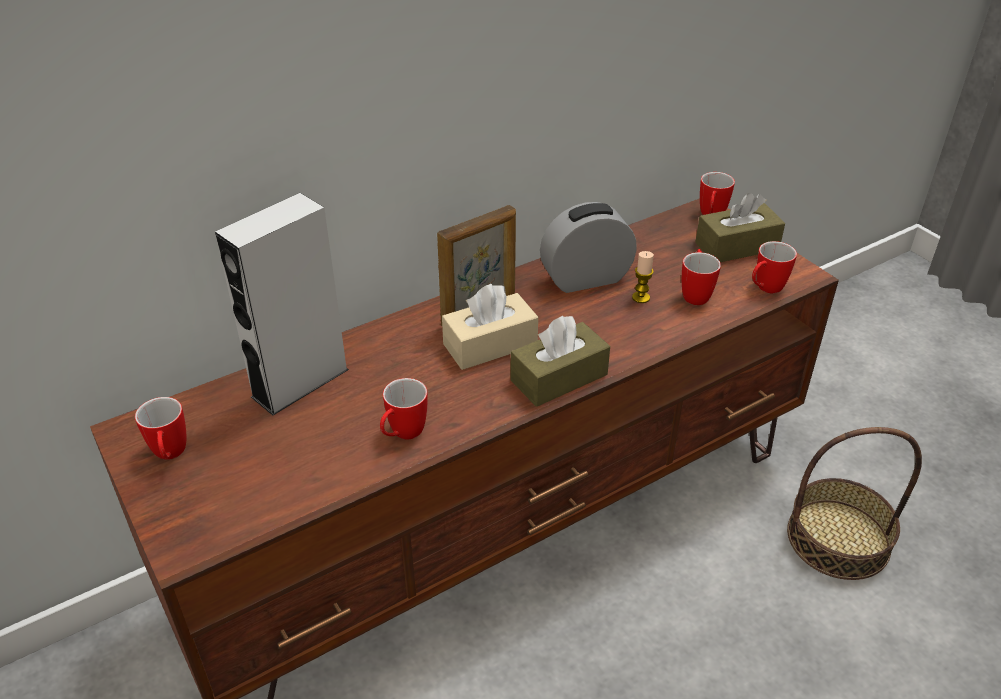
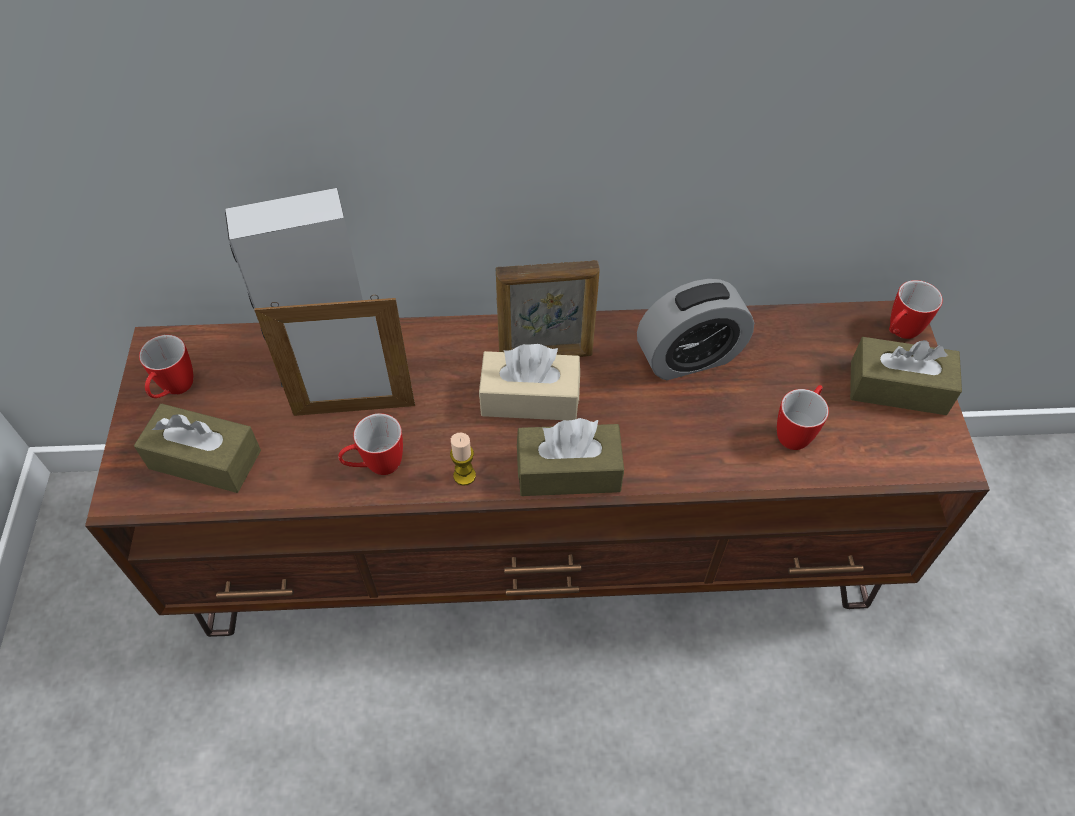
camera: 30 degrees right, 15 degrees up
(243, 492) = (205, 459): none -> brown tissue box
(352, 406) = (354, 409): none -> picture frame
(586, 278) = (689, 357): alarm clock -> alarm clock turned 150 degrees clockwise
(641, 297) = (730, 409): candle -> candle (464, 475)
(765, 289) = (884, 462): mug -> none
(838, 538) = (874, 740): basket -> none

